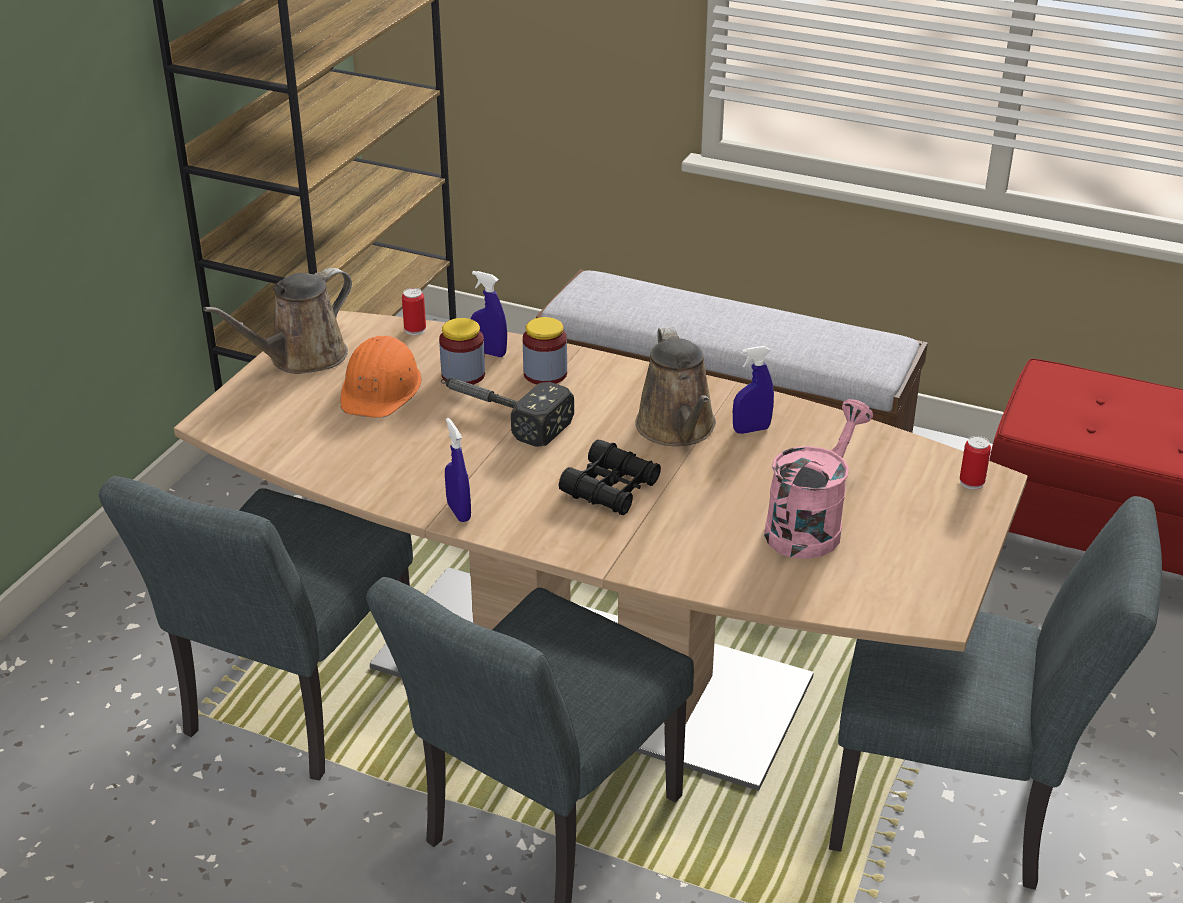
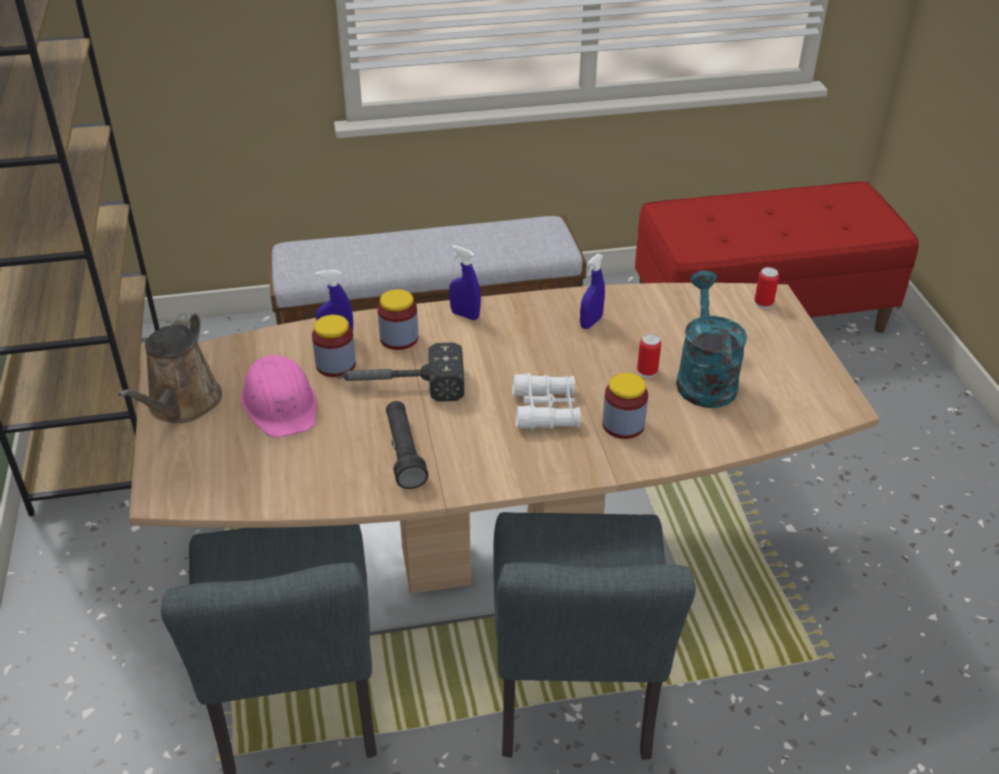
camera: 35 degrees left, 5 degrees up
(381, 389) = (281, 404): orange hard hat -> pink hard hat
(415, 330) = (254, 342): can -> can (647, 371)
(439, 470) = (404, 453): none -> black flashlight
(459, 512) = (457, 481): blue spray bottle -> blue spray bottle (465, 315)
(610, 488) = (546, 410): black binoculars -> white binoculars
(671, 532) = (623, 425): none -> jar
(678, 429) = (541, 343): brown watering can -> none
(810, 525) = (704, 378): pink watering can -> turquoise watering can
(961, 811) = (807, 535): grey chair -> none

